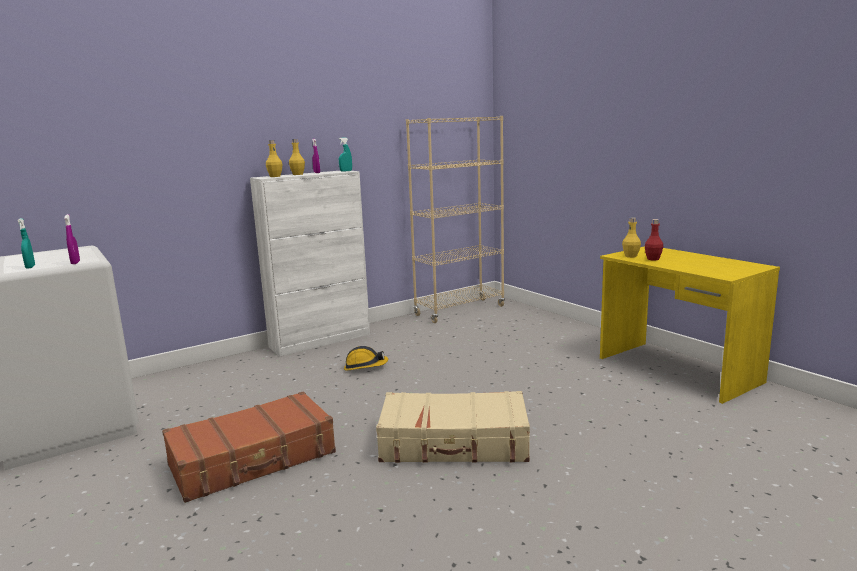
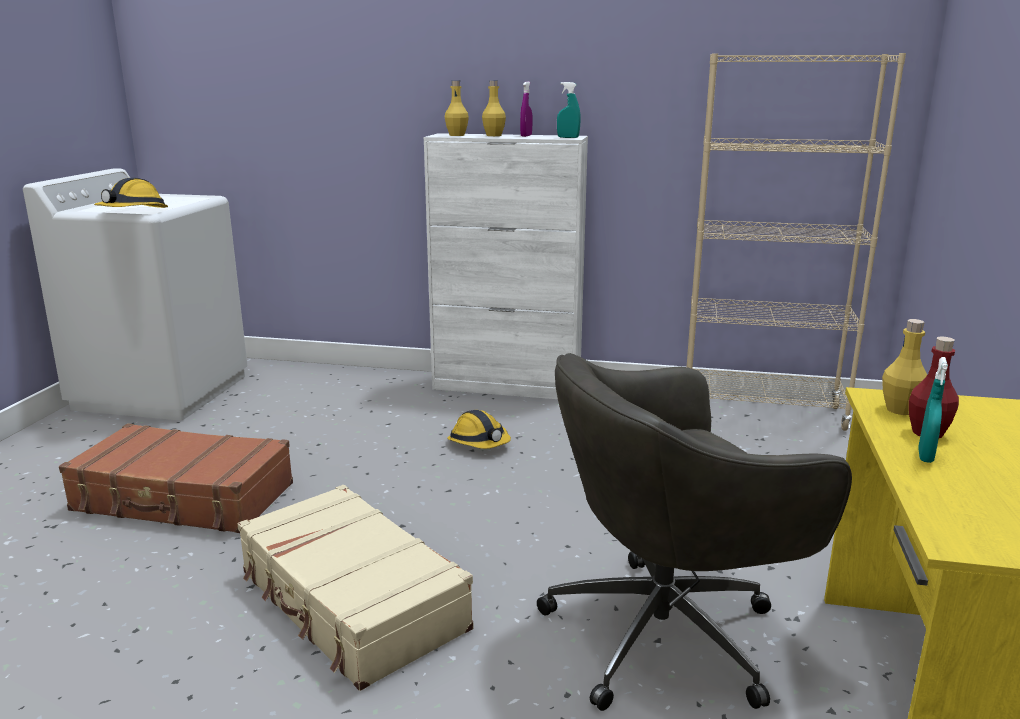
camera: 45 degrees right, 5 degrees up
(30, 267) = (101, 209): turquoise spray bottle -> turquoise spray bottle (925, 456)
(75, 262) = (133, 212): purple spray bottle -> hard hat
(580, 389) = (668, 633): none -> grey office chair

